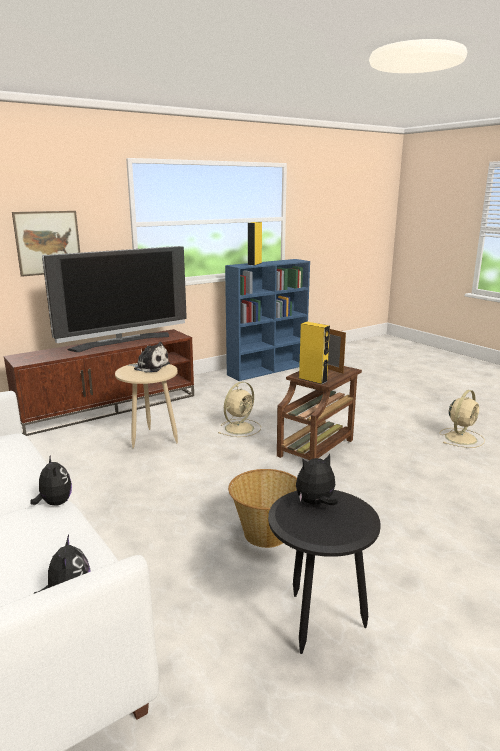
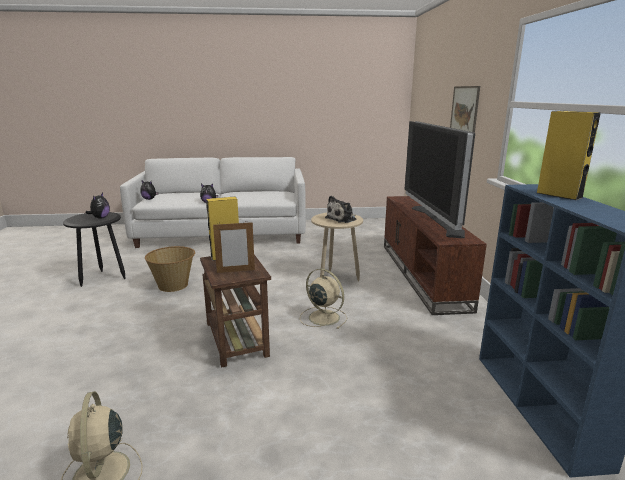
camera: 120 degrees right, 0 degrees up
(240, 428) = (323, 317): beige fan -> beige fan turned 150 degrees clockwise

